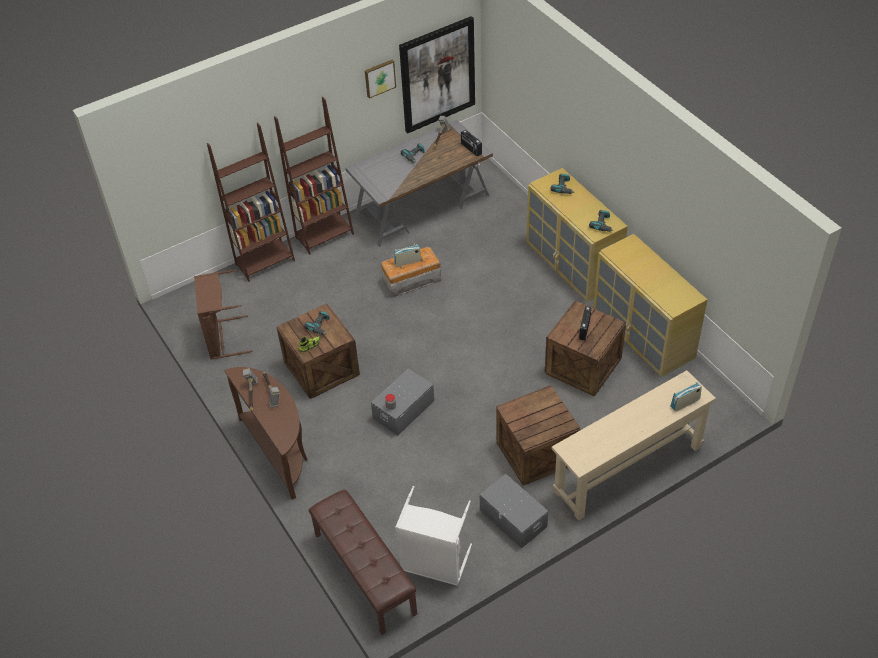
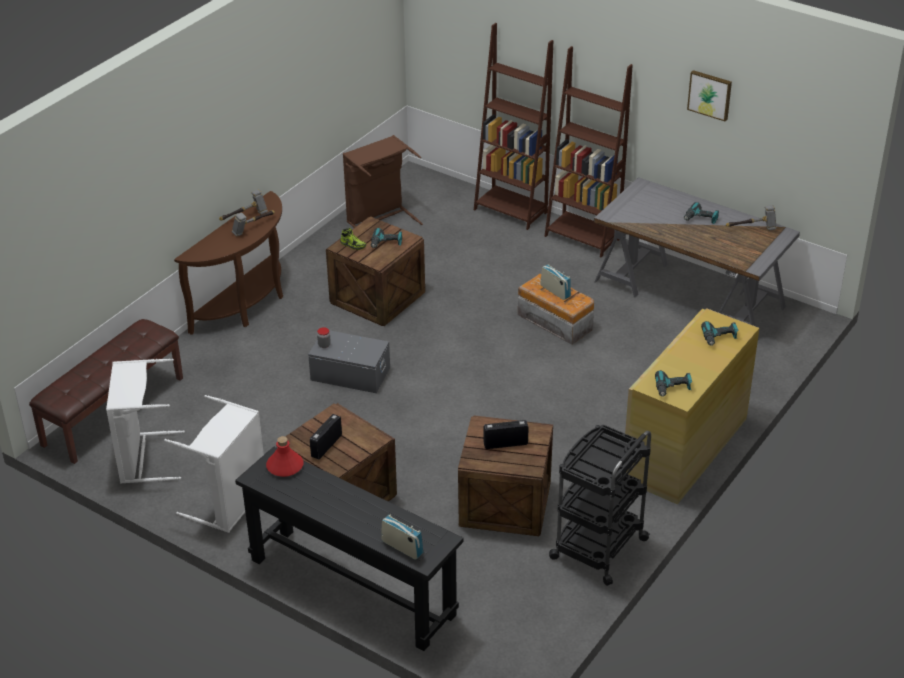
camera: 65 degrees right, 10 degrees down
(437, 75) = (790, 149): picture -> none
(471, 149) = (751, 257): radio -> radio (326, 446)
(513, 519) = (230, 503): grey storage box -> white laundry basket
(577, 445) = (285, 466): none -> red bottle
(627, 469) = (352, 587): beige console table -> black console table
(643, 334) = (598, 548): yellow cabinet -> black cart

